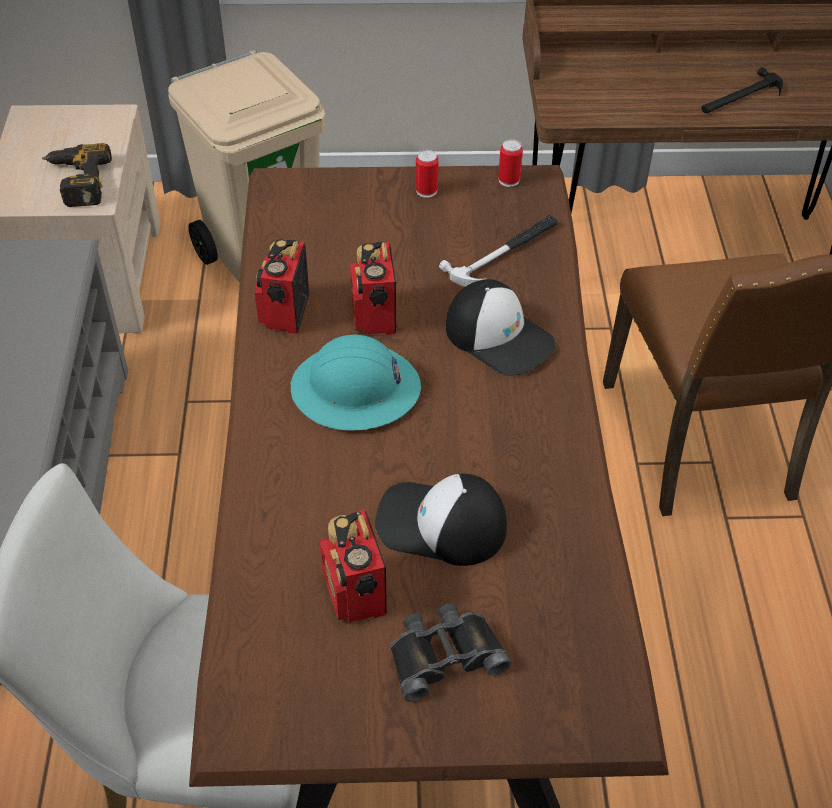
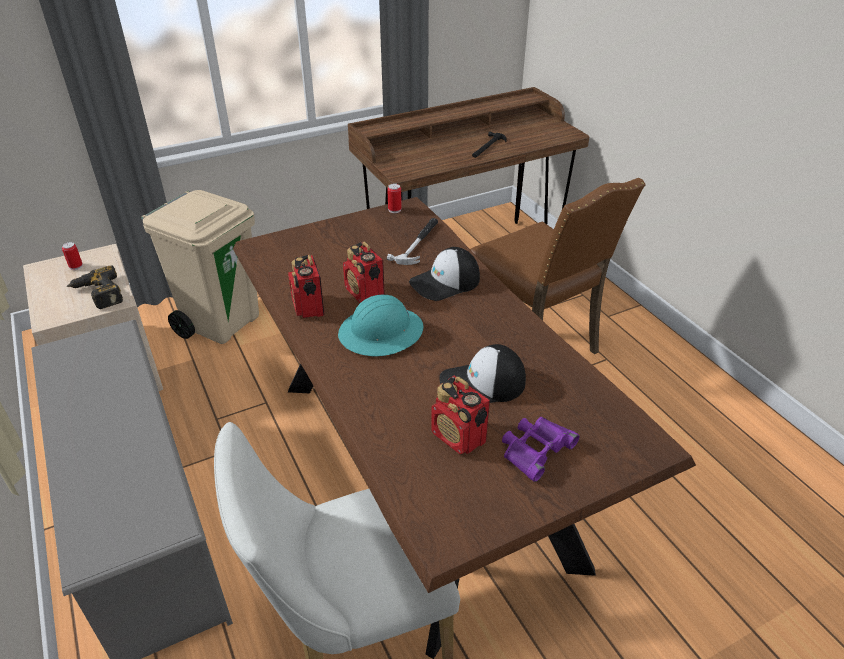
camera: 25 degrees left, 10 degrees down
(426, 191) = (351, 226): can -> can (76, 266)
(444, 654) = (535, 449): black binoculars -> purple binoculars
(499, 336) = (445, 282): cap -> cap turned 135 degrees clockwise

